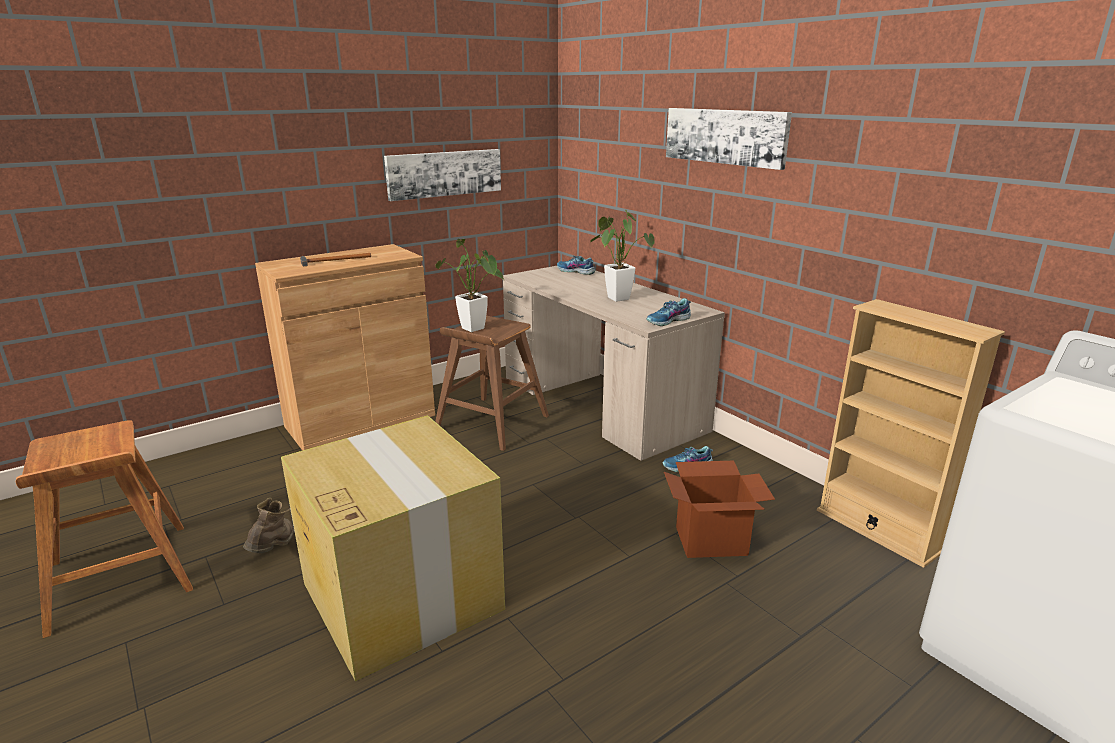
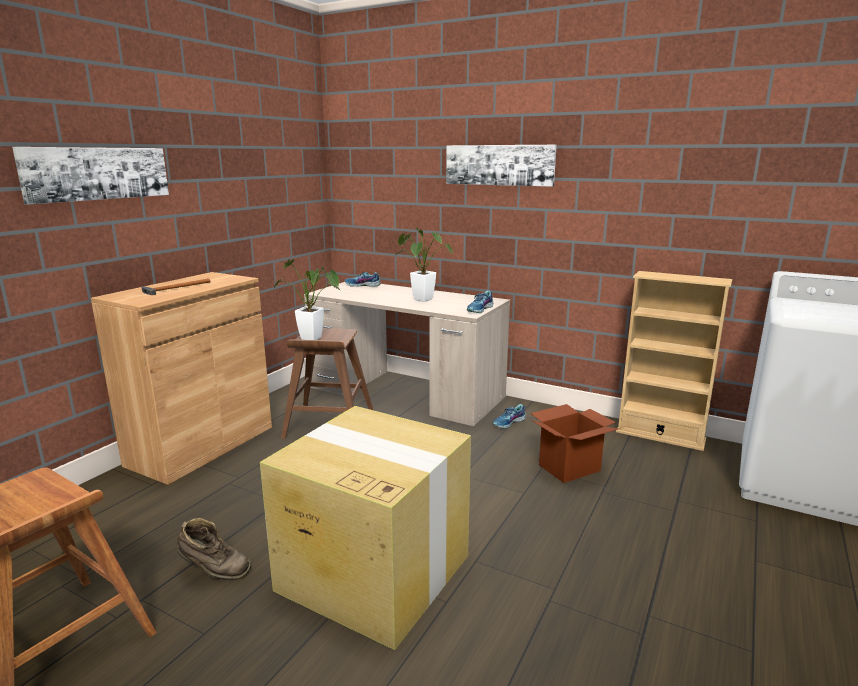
camera: 25 degrees left, 5 degrees down
(274, 549) = (214, 572): brown boot -> brown boot turned 120 degrees clockwise
(444, 173) = (248, 205): picture -> picture (97, 173)

